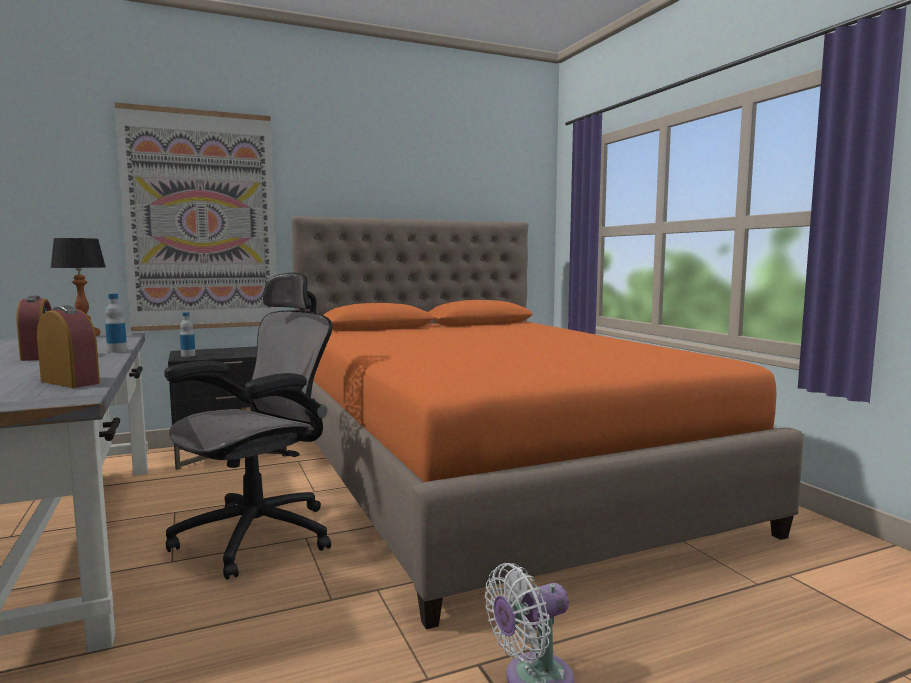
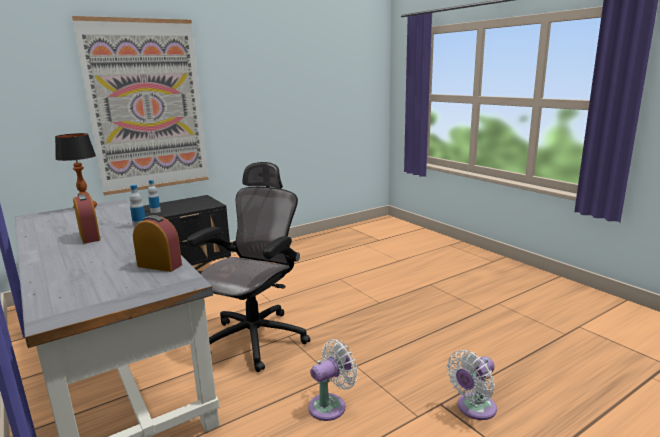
camera: 10 degrees left, 10 degrees up
(298, 641) = (330, 405): none -> white fan
(491, 474) = (378, 275): orange bed -> none

